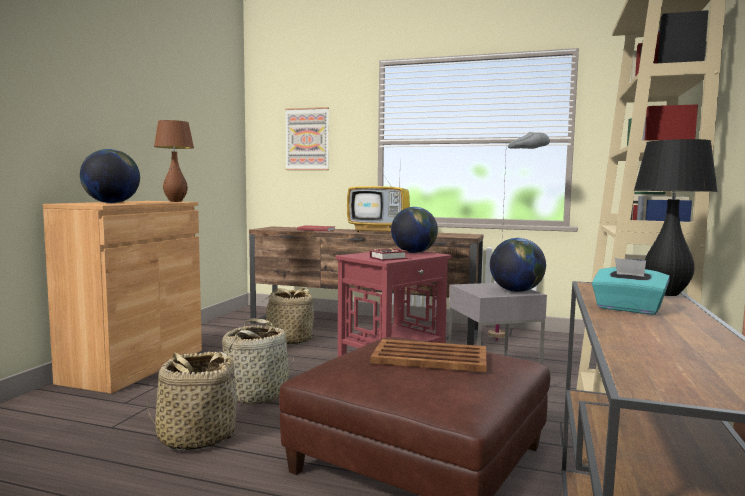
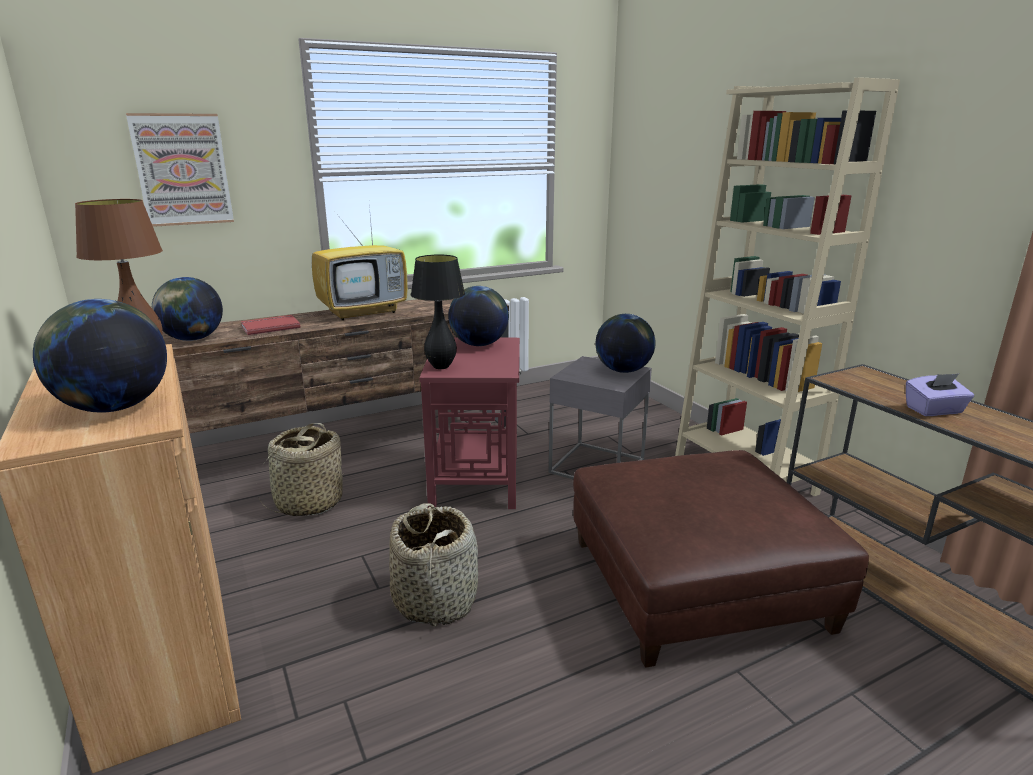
camera: 45 degrees left, 15 degrees up
(196, 437) = (491, 696): basket -> none
(272, 229) = (193, 339): none -> globe
(390, 258) = (495, 366): book -> none
(431, 357) = (702, 485): brown tray -> none
(513, 342) = (533, 408): grey floor lamp -> none
(628, 309) = (934, 410): turquoise tissue box -> purple tissue box
(666, 294) = (889, 378): black table lamp -> black table lamp (441, 367)

